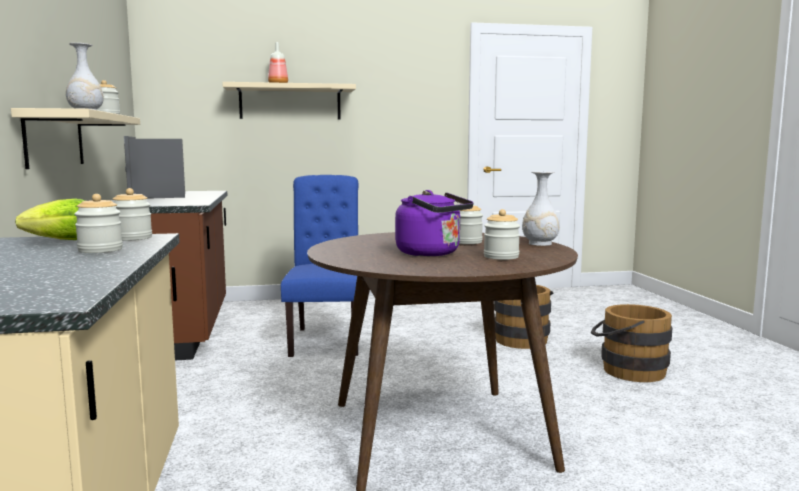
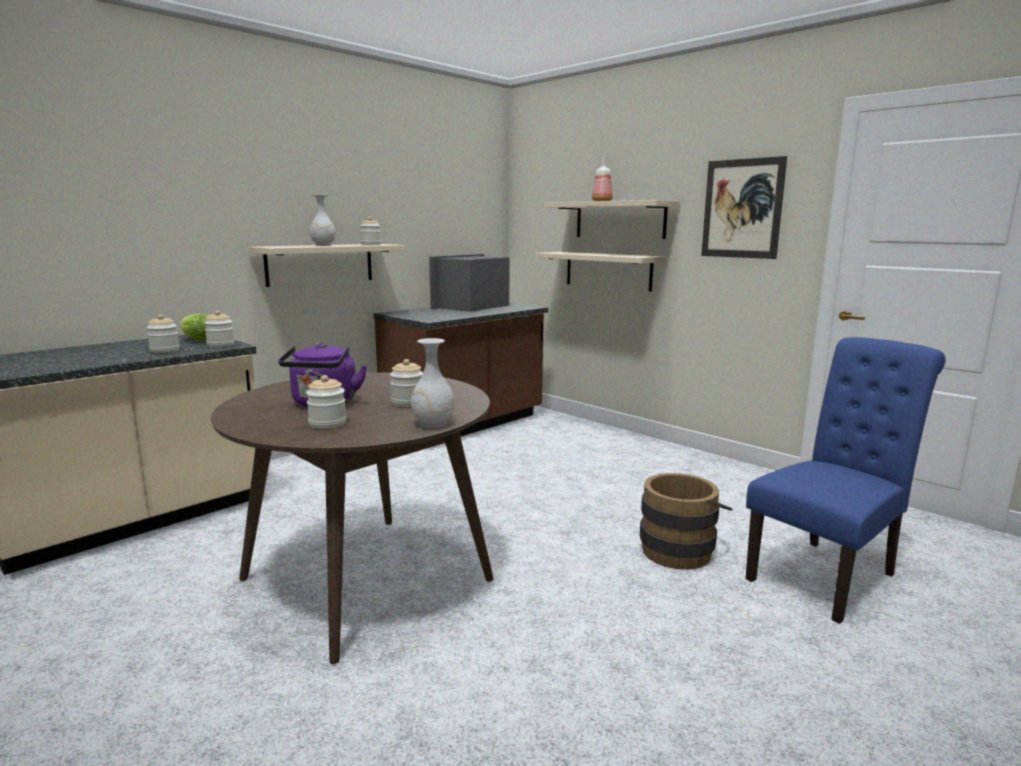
camera: 55 degrees right, 5 degrees up
(280, 150) = (608, 270): none -> beige shelf
(326, 339) = (527, 469): blue chair -> blue chair (827, 574)
(406, 95) = (742, 209): none -> picture
(627, 370) = (680, 647): brown bucket -> none

